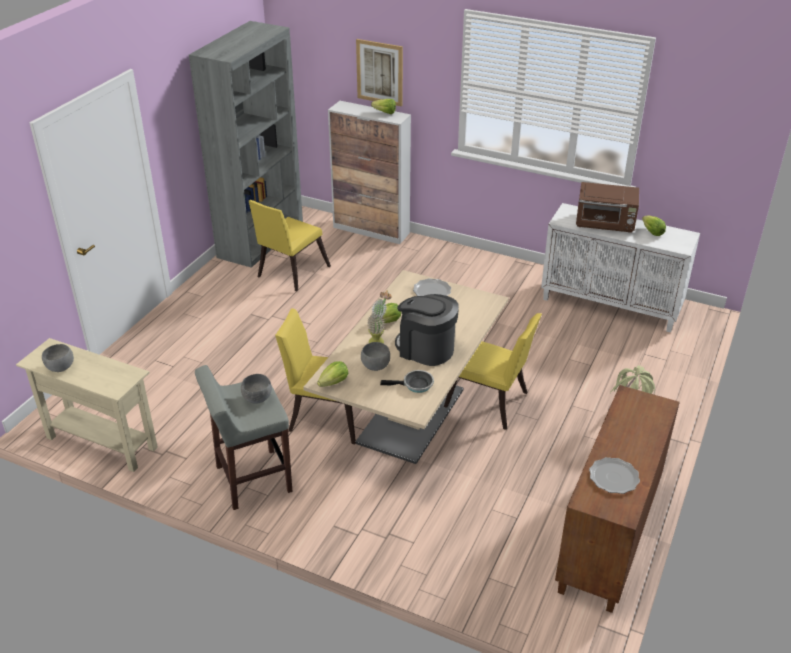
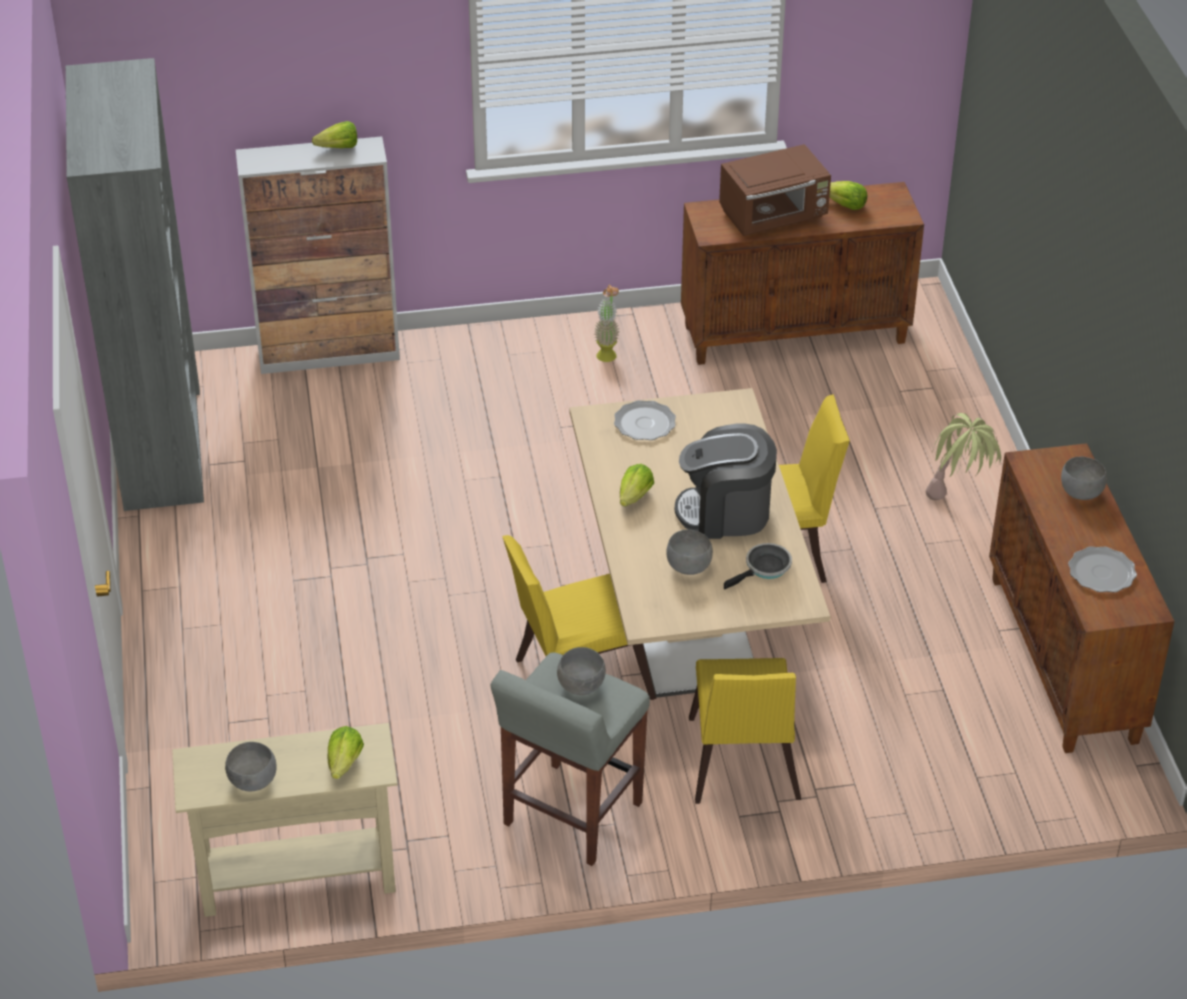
camera: 35 degrees left, 5 degrees up
(290, 273) = (279, 484): yellow chair -> yellow chair (742, 766)
(334, 382) = (661, 615): lettuce -> lettuce (345, 763)
(379, 72) = (313, 82): picture -> none
(379, 340) = (653, 528): potted plant -> potted plant (607, 352)
(611, 305) = (795, 333): white cabinet -> brown cabinet
(646, 426) = (1080, 493): none -> grey bowl

